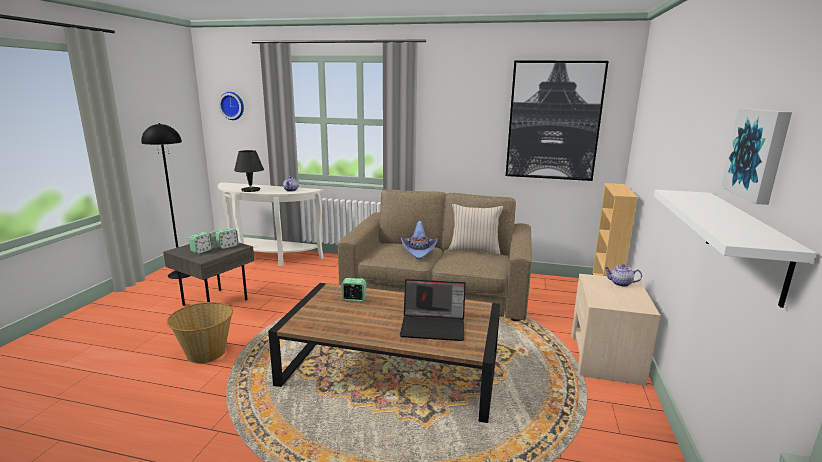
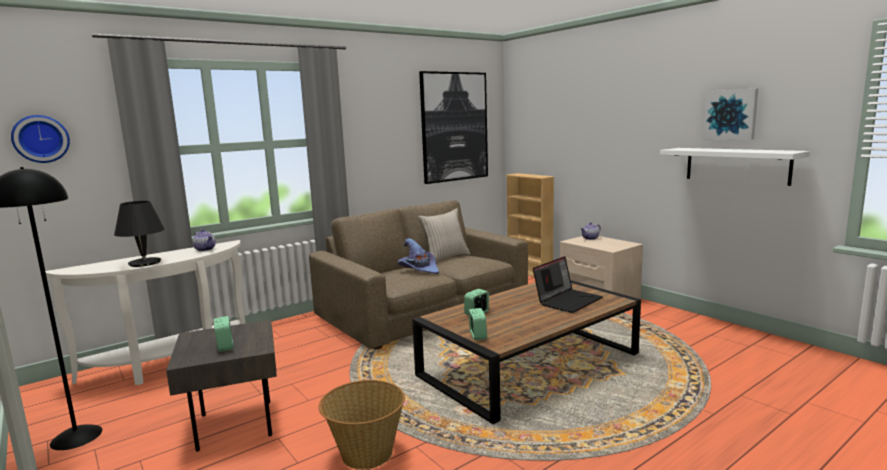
camera: 50 degrees left, 5 degrees down
(227, 246) = (241, 331): alarm clock -> alarm clock (477, 335)

